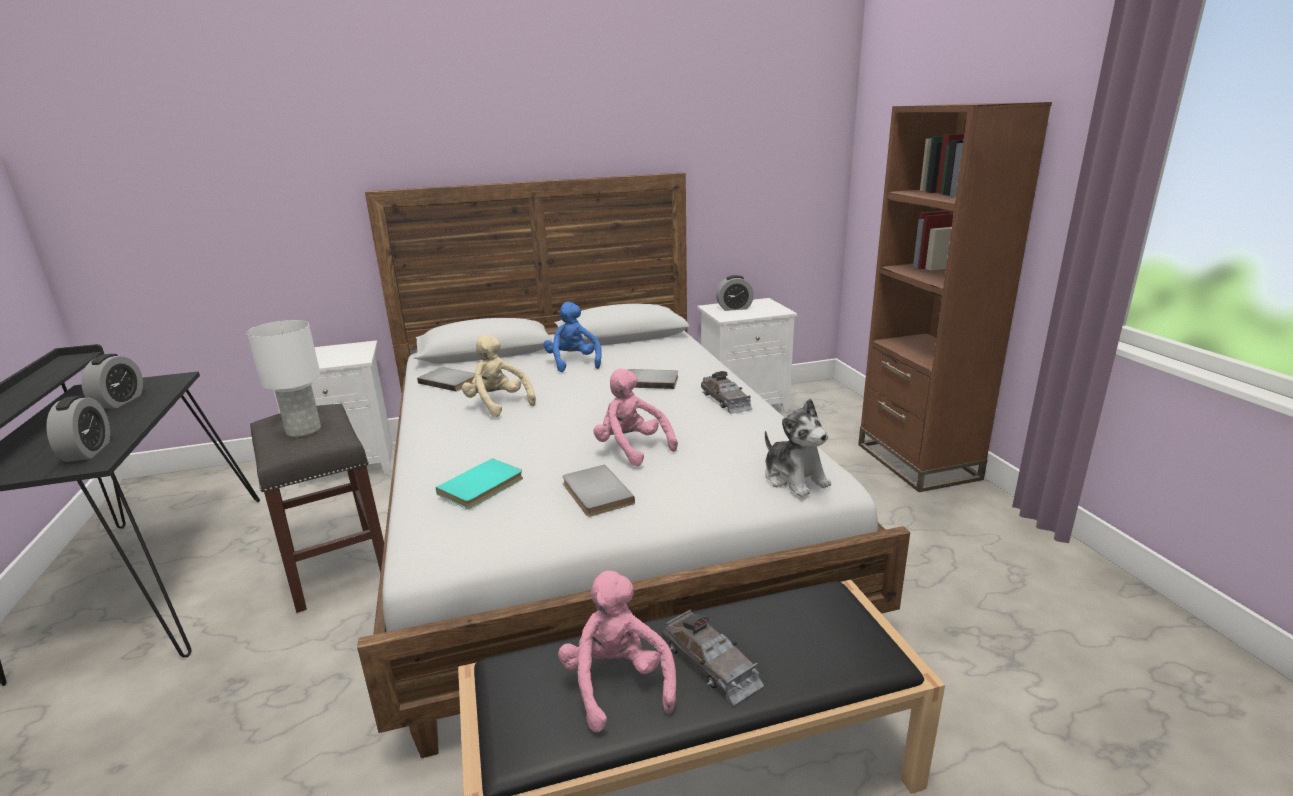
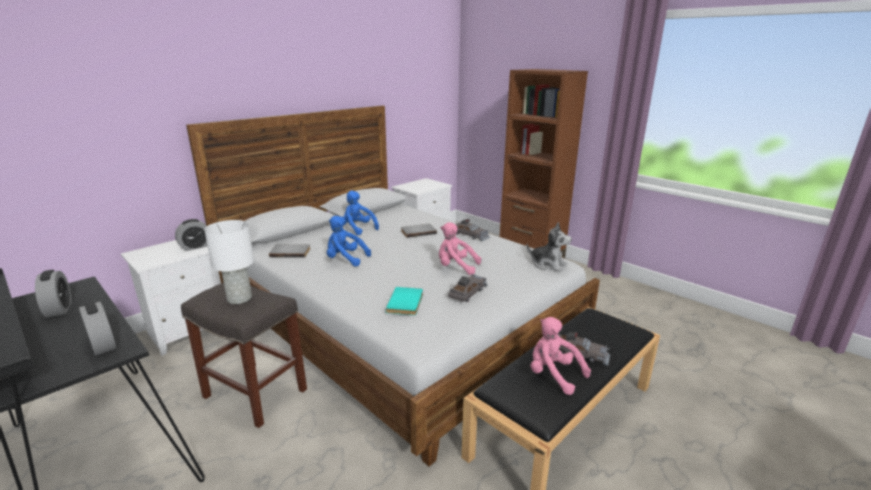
camera: 30 degrees left, 0 degrees up
(498, 404) = (345, 259): beige plush toy -> blue plush toy
(594, 494) = (468, 292): grey book -> grey toy car
(734, 308) = (415, 185): alarm clock -> alarm clock (195, 247)

